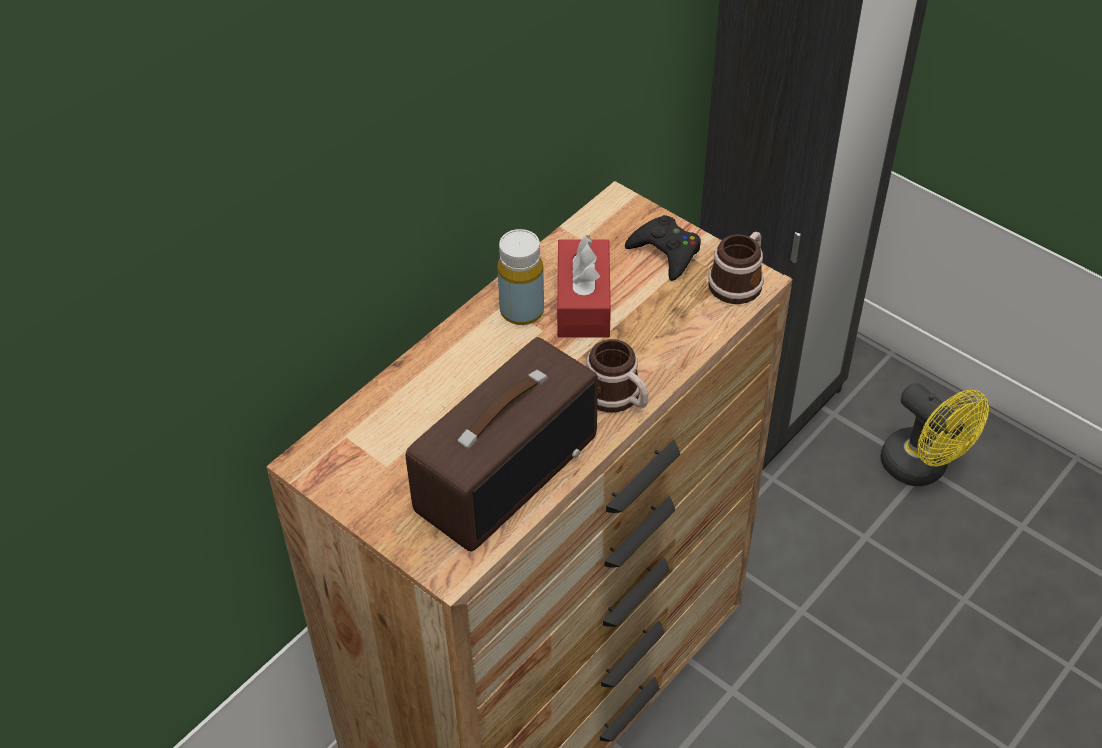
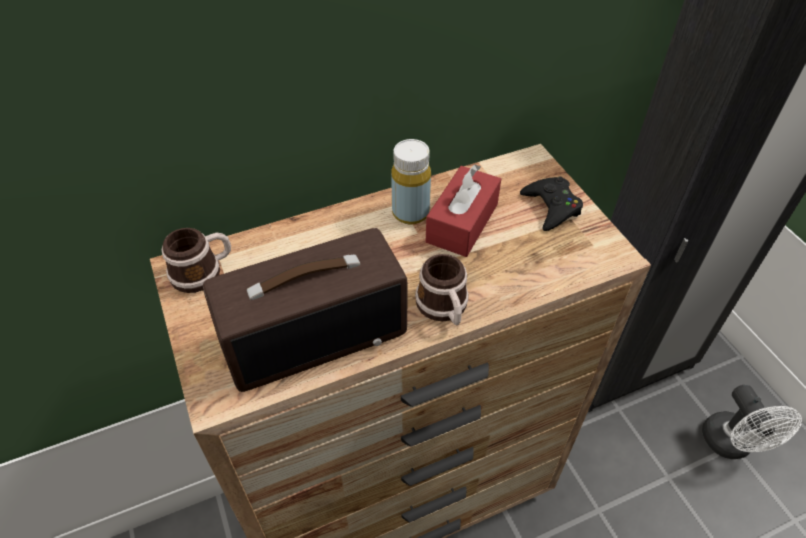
camera: 25 degrees right, 0 degrees up
(739, 281) = (602, 250): mug -> mug (203, 272)
(922, 468) = (731, 445): yellow fan -> white fan

